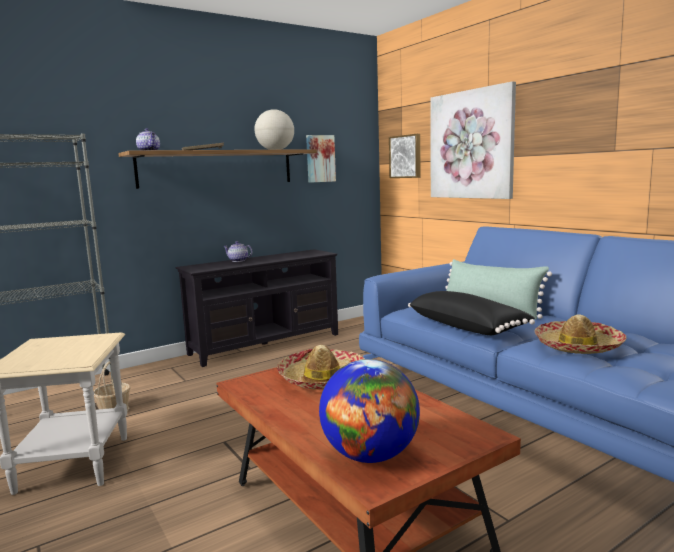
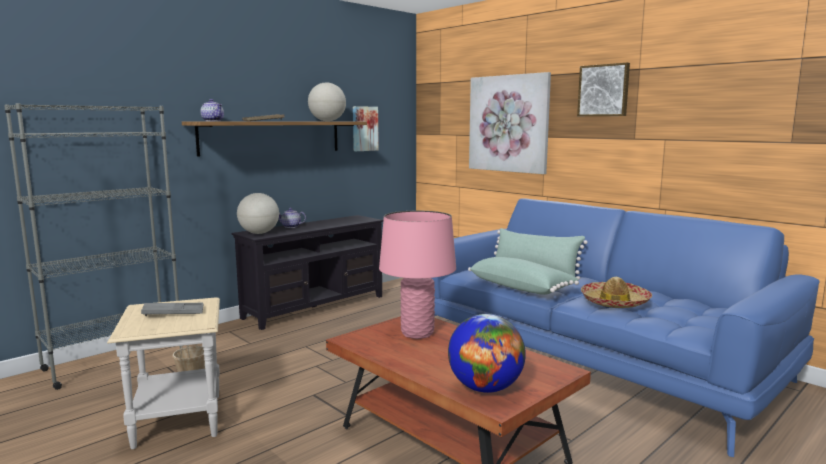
camera: 10 degrees left, 0 degrees up
(63, 348) = (173, 313): none -> grey tray
(201, 267) = (259, 233): none -> globe
(322, 378) = (417, 333): hat -> pink table lamp
(406, 156) = (444, 129): picture -> picture (604, 90)
(467, 327) = (521, 288): black pillow -> green pillow

